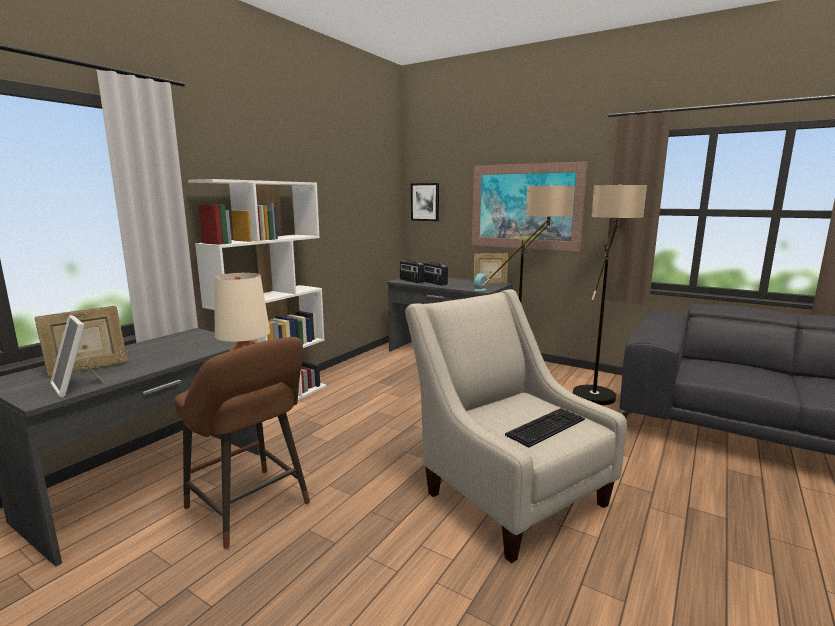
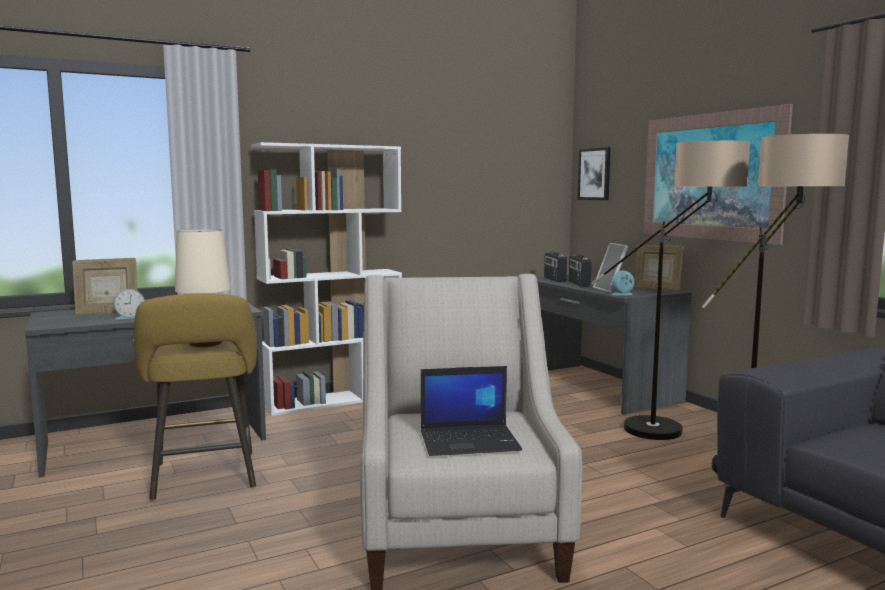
camera: 30 degrees right, 5 degrees down
(77, 386) = (79, 322): picture frame -> picture frame (611, 290)
(126, 369) = (129, 317): none -> alarm clock
(251, 509) = (204, 479): brown stool -> yellow stool
(545, 426) = (470, 441): keyboard -> laptop

